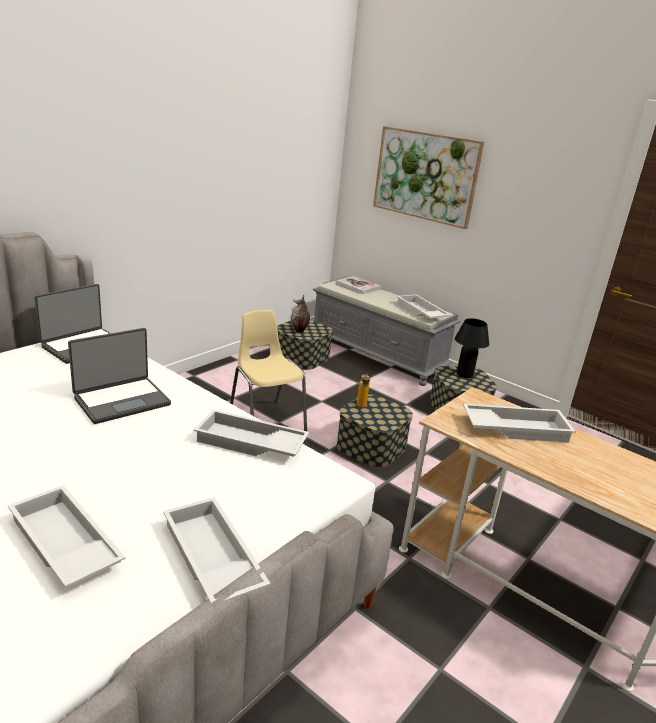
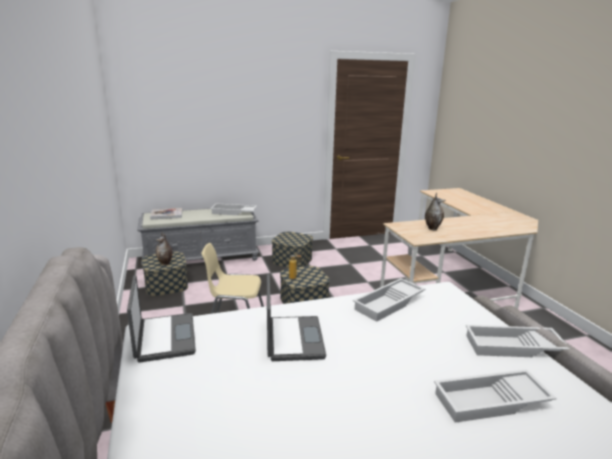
camera: 55 degrees left, 5 degrees down
(426, 176) = (198, 117): picture -> none
(464, 374) = (289, 237): black table lamp -> none
(515, 428) = (432, 228): white tray -> vase

